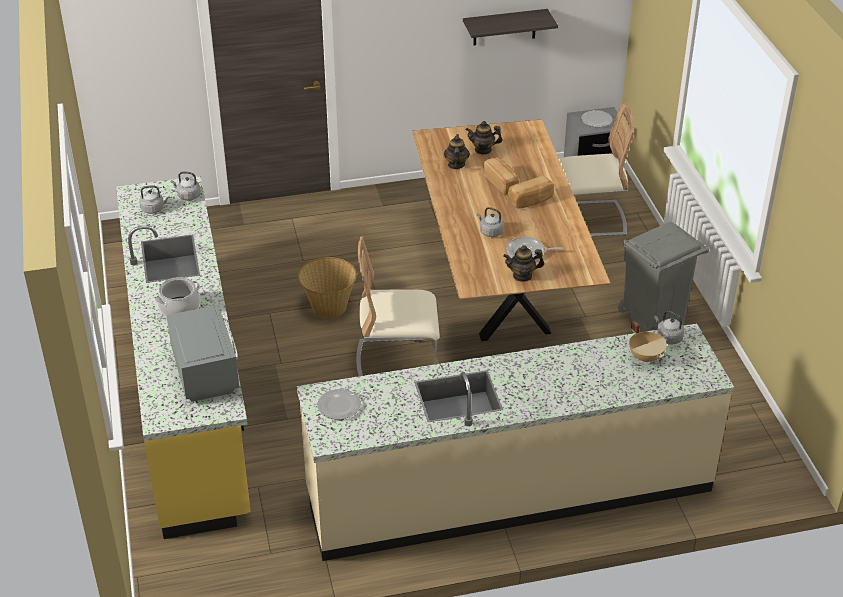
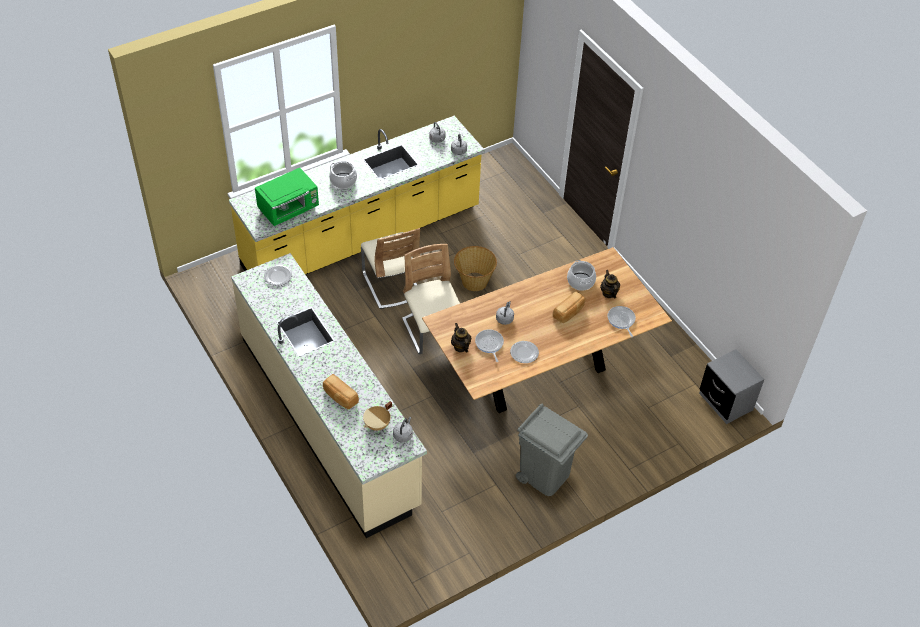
camera: 70 degrees right, 10 degrees up
(206, 372) = (289, 209): grey microwave -> green microwave
(456, 165) = (580, 281): teapot -> cooking pot
(504, 27) = (717, 247): shelf -> none
(528, 151) = (621, 320): none -> frying pan
(531, 201) = (555, 334): bread -> bread (340, 397)
(589, 220) = (651, 412): beige chair -> beige chair (392, 285)
(596, 120) = (735, 370): plate -> plate (524, 353)

